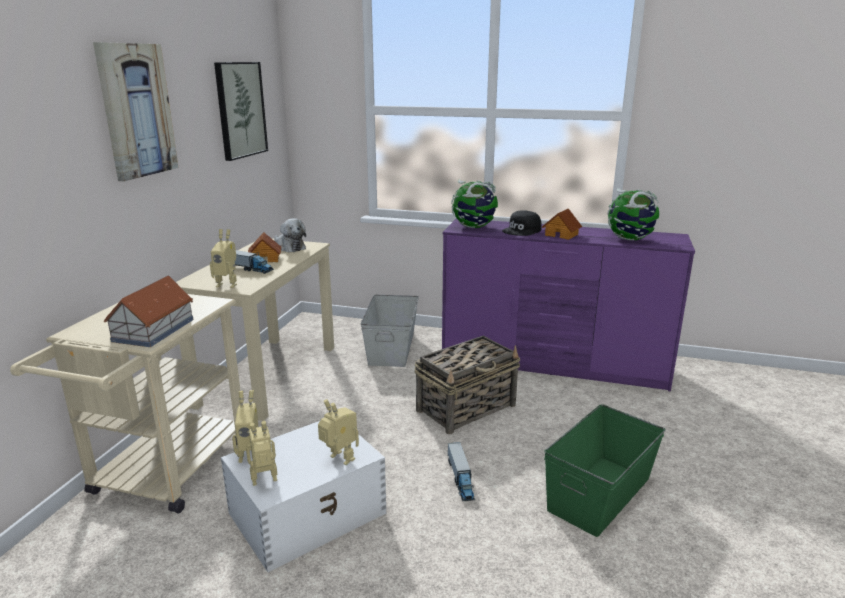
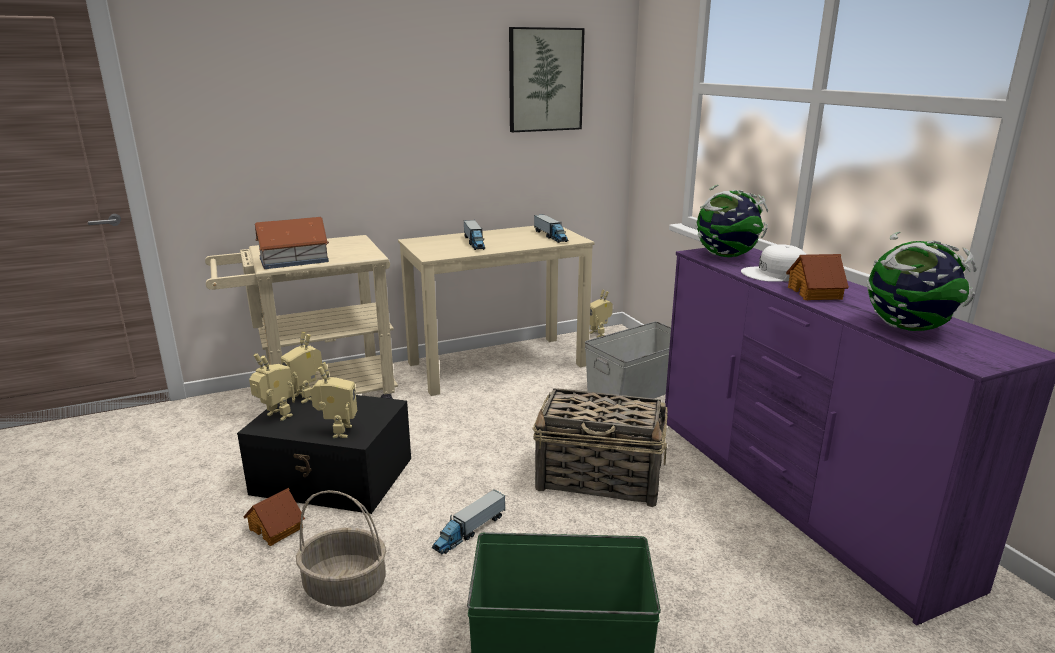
camera: 50 degrees right, 0 degrees up
(136, 111) = (387, 70): picture -> none
(228, 284) = (430, 250): toy robot -> toy robot (599, 333)
(265, 259) = (507, 239): toy house -> toy house (277, 528)
(289, 247) = (550, 236): plush toy -> toy truck
(309, 513) = (334, 476): white storage box -> black storage box
(460, 560) = (344, 587): none -> basket
(522, 230) = (776, 274): black cap -> white cap

